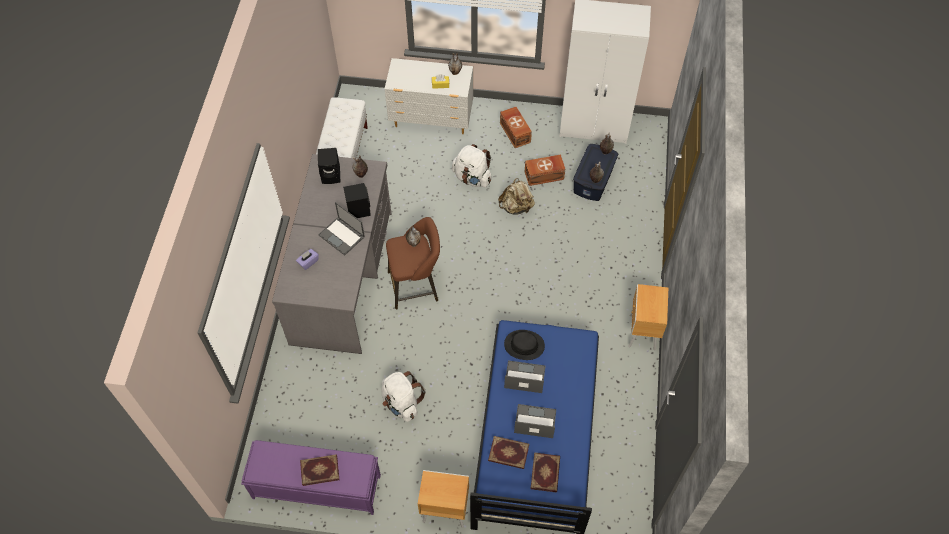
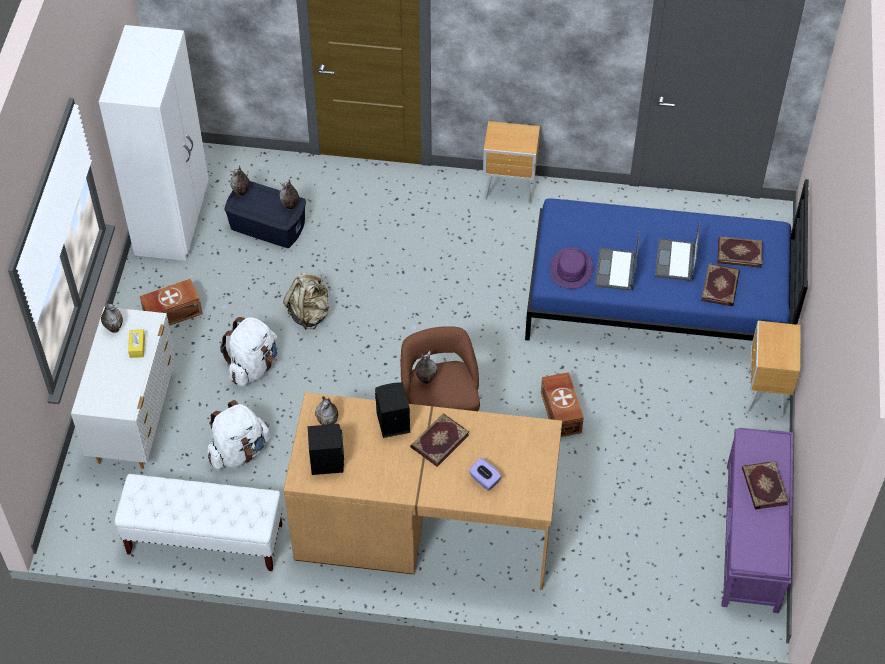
camera: 90 degrees left, 5 degrees down
(342, 236) = (439, 440): laptop -> book
(343, 277) = (425, 525): grey desk -> brown desk
(401, 403) = (624, 444): white backpack -> white backpack (239, 452)
(524, 345) = (571, 269): black hat -> purple hat
(544, 176) = (256, 279): brown storage box -> brown storage box (561, 411)

